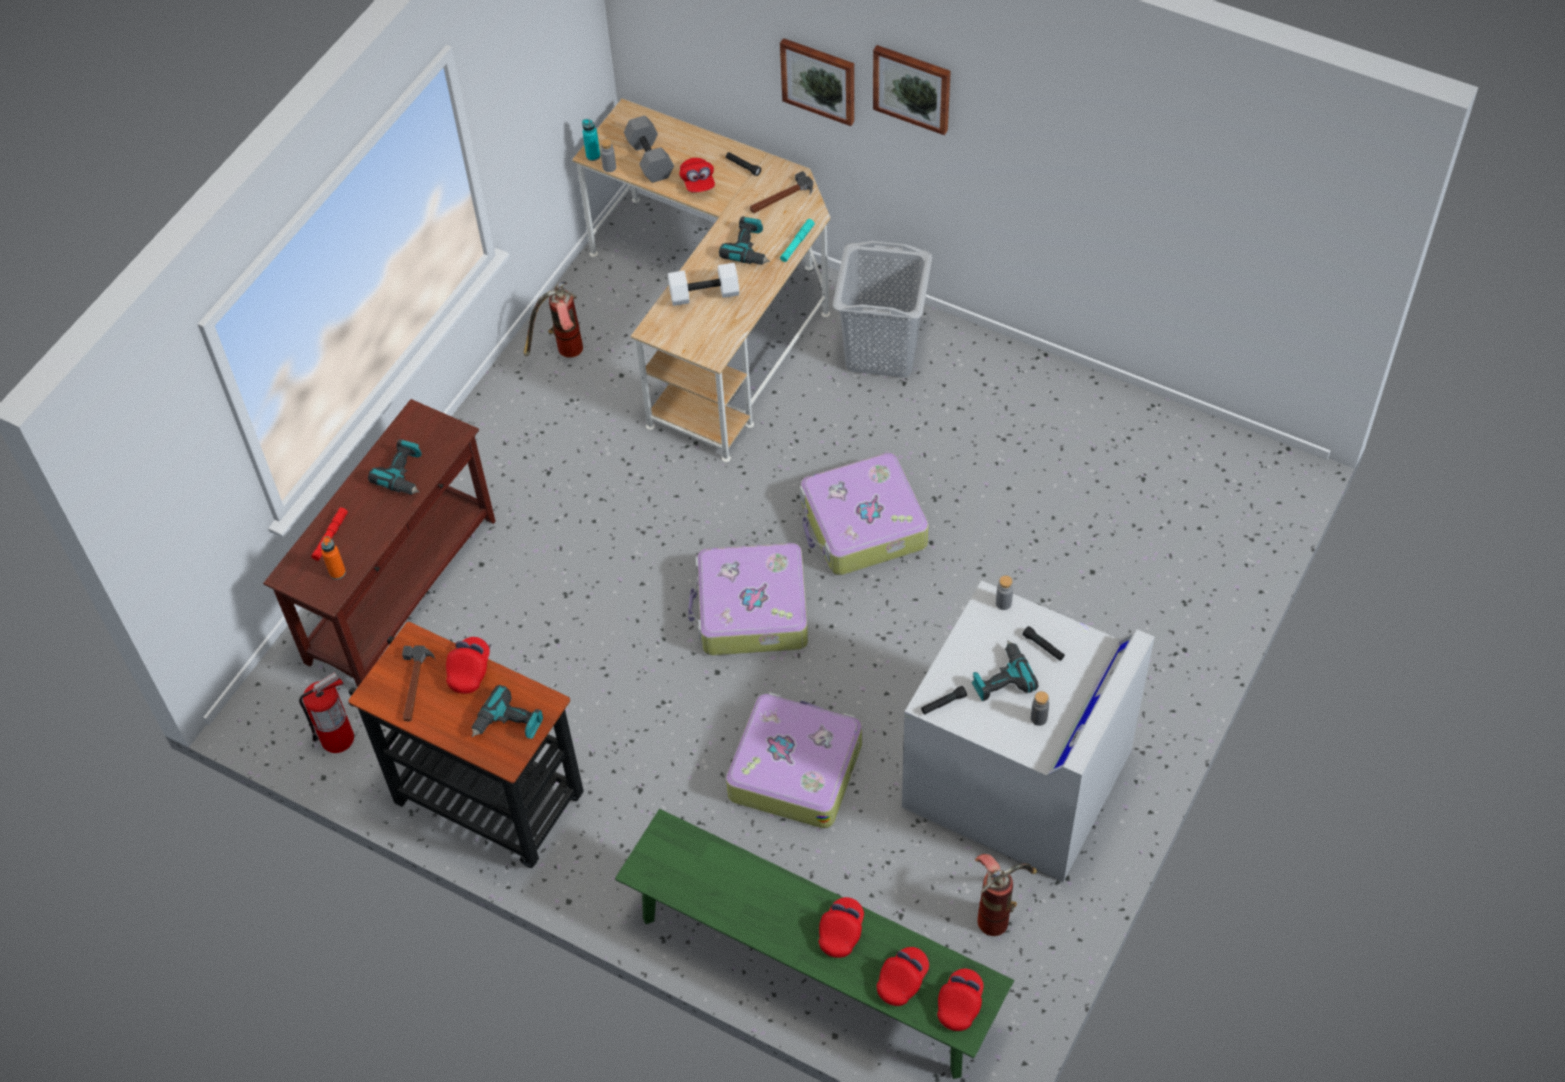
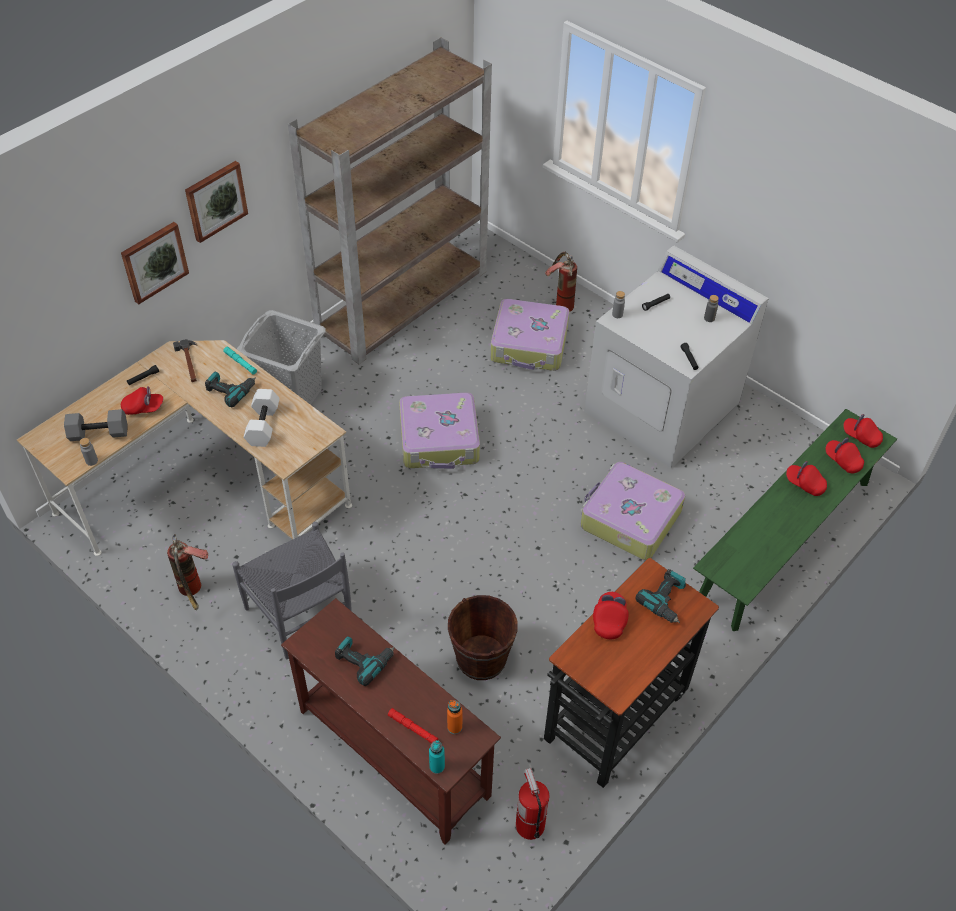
camera: 80 degrees left, 5 degrees down
(414, 685) = (615, 661): hammer -> none
(469, 670) = (609, 620): red cap -> red cap turned 75 degrees clockwise
(539, 646) = (481, 658): none -> brown bucket
(557, 459) = (302, 615): none -> grey chair
(593, 156) = (71, 469): turquoise bottle -> turquoise bottle (437, 766)
(751, 610) = (491, 517): suitcase -> suitcase (529, 344)
(999, 911) = (754, 438): fire extinguisher -> fire extinguisher (559, 302)
(1001, 678) = (675, 328): power drill -> none
(1105, 421) = (403, 301): none -> brown bookcase

